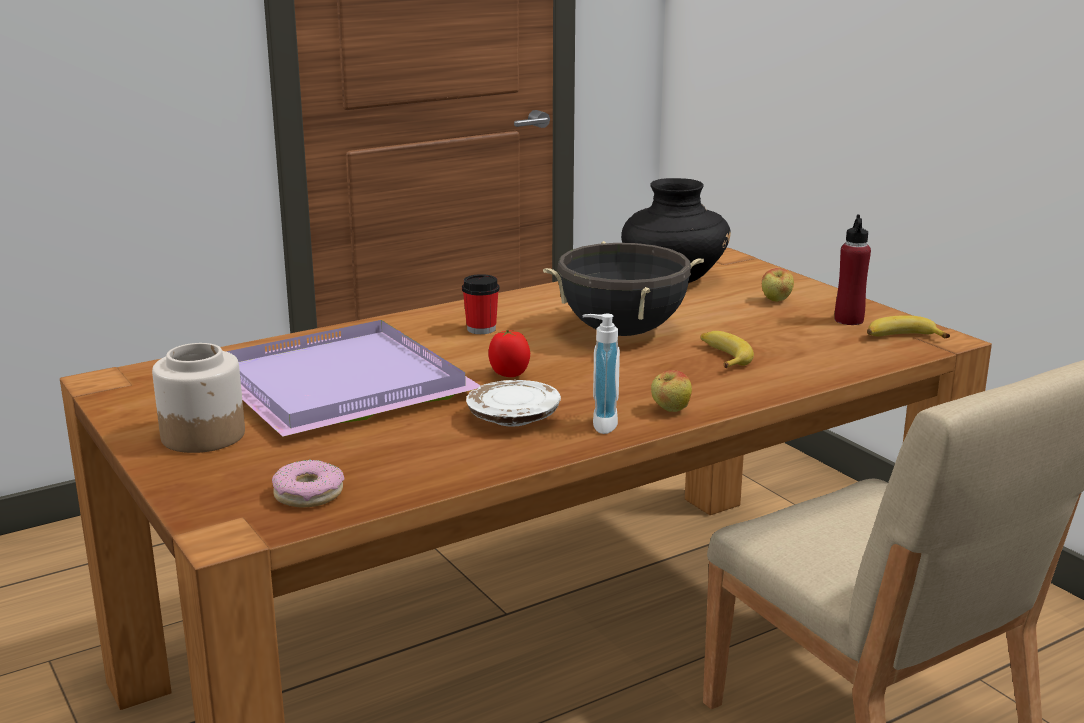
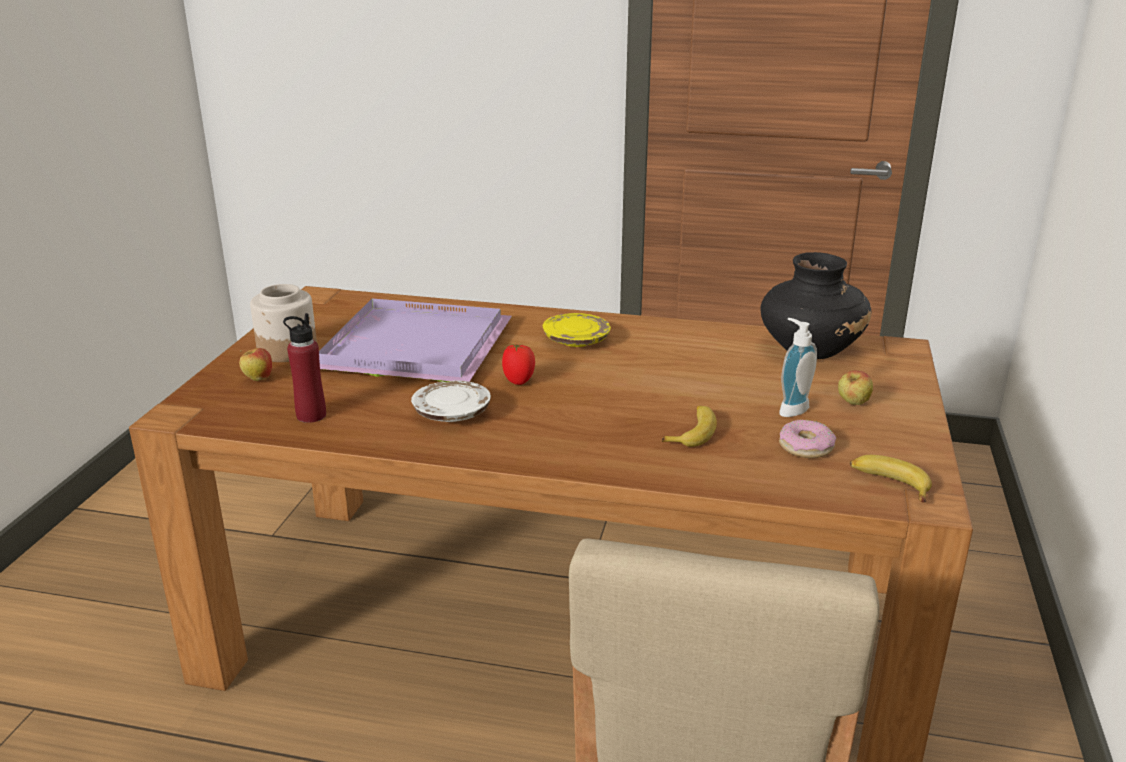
camera: 45 degrees right, 5 degrees up
(308, 494) = (253, 410): donut -> donut (806, 447)
(481, 329) = (576, 340): cup -> yellow plate
(599, 424) = (489, 443): soap dispenser -> soap dispenser (790, 409)
(622, 332) = (665, 380): black cooking pot -> none
(670, 411) = (555, 456): apple -> apple (258, 379)
(848, 320) = (878, 447): red bottle -> red bottle (311, 415)

